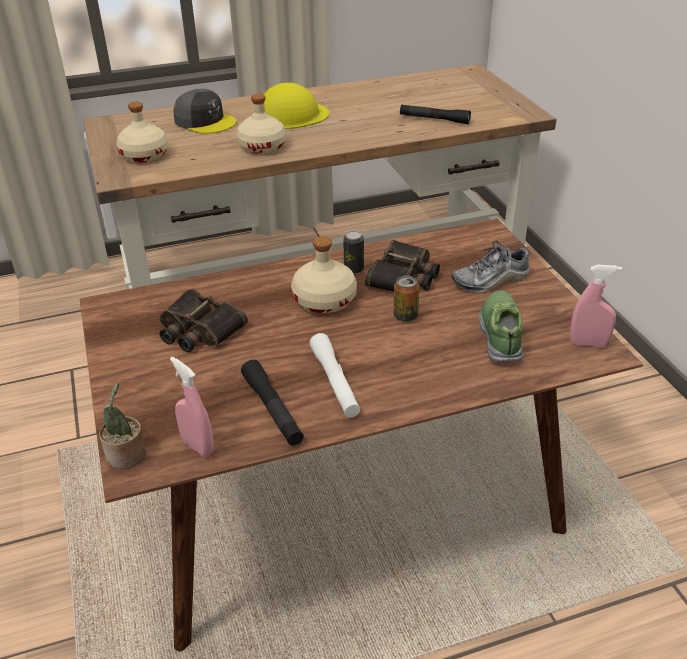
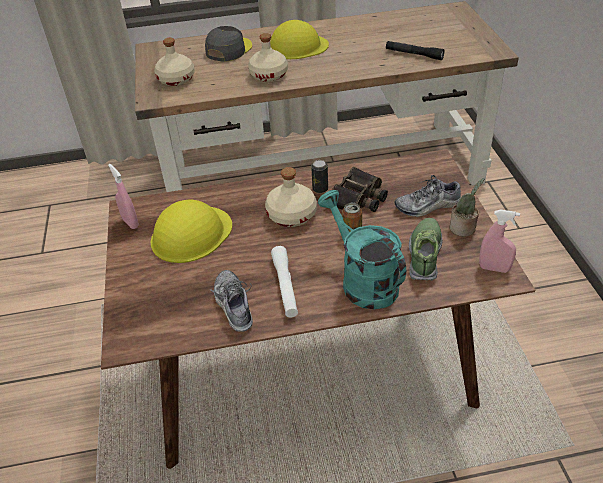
camera: 10 degrees right, 5 degrees up
(127, 456) = (122, 334): potted plant -> potted plant (463, 229)
(197, 446) = (173, 331): pink spray bottle -> pink spray bottle (130, 223)
(198, 330) = (191, 234): binoculars -> yellow hard hat
(205, 121) = (228, 50): grey cap -> grey cap turned 105 degrees counterclockwise
(272, 409) = (234, 305): black flashlight -> shoe
(432, 368) = (363, 280): none -> turquoise watering can

